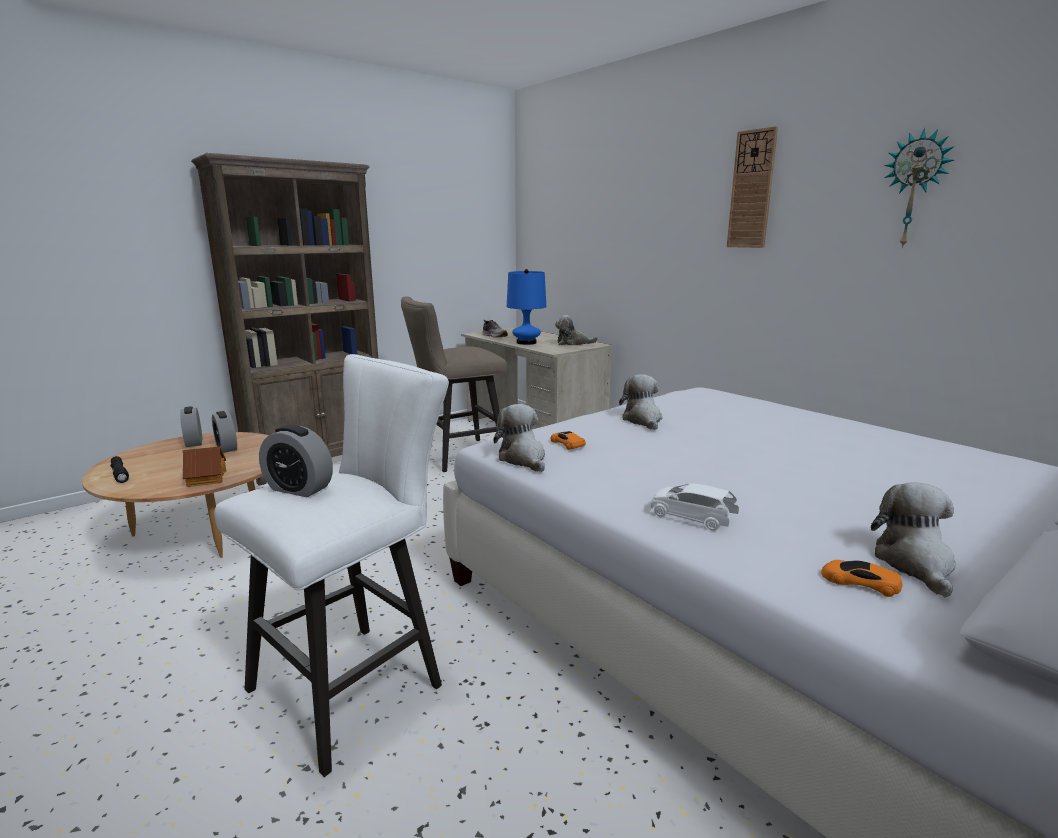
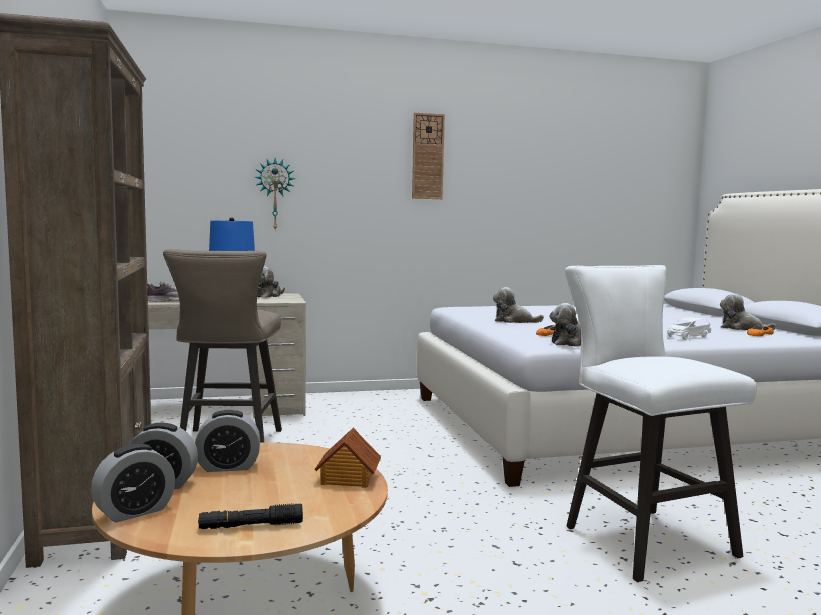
camera: 65 degrees left, 10 degrees down
(299, 489) = (662, 361): alarm clock -> alarm clock (134, 512)
(914, 190) = (531, 166): wall clock -> wall clock (274, 194)

